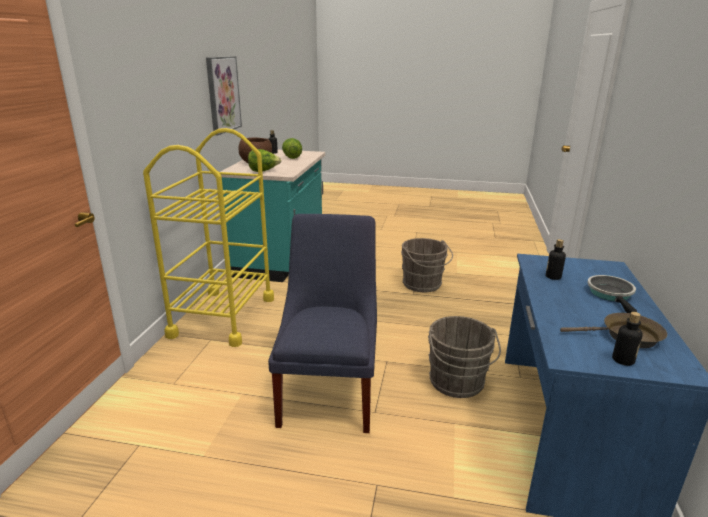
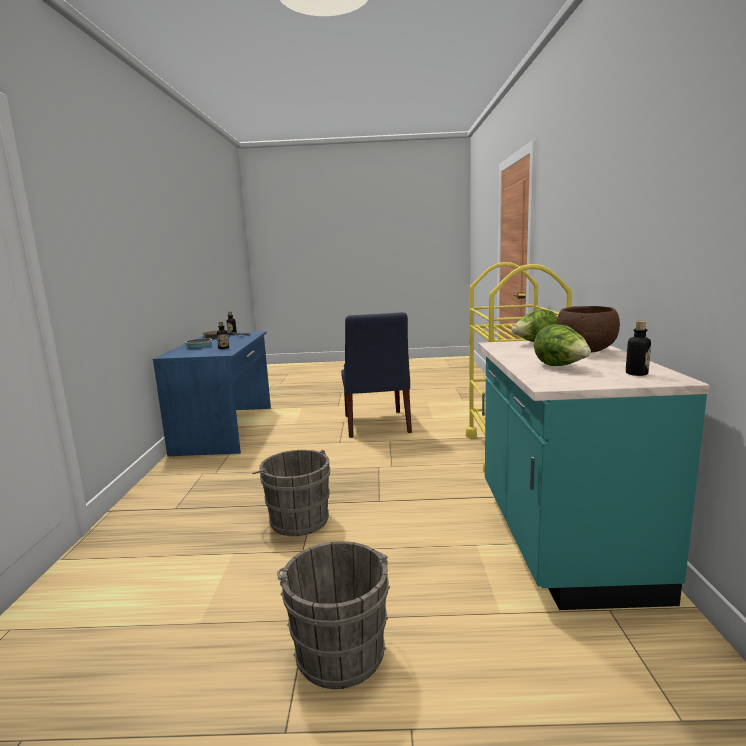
camera: 170 degrees right, 10 degrees down
(223, 94) = (638, 229): picture -> none
(457, 383) = (286, 438): grey bucket -> grey bucket (339, 649)

